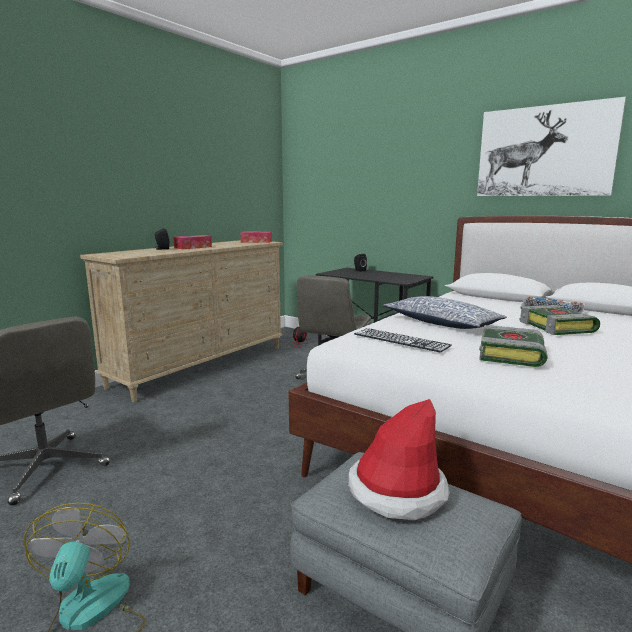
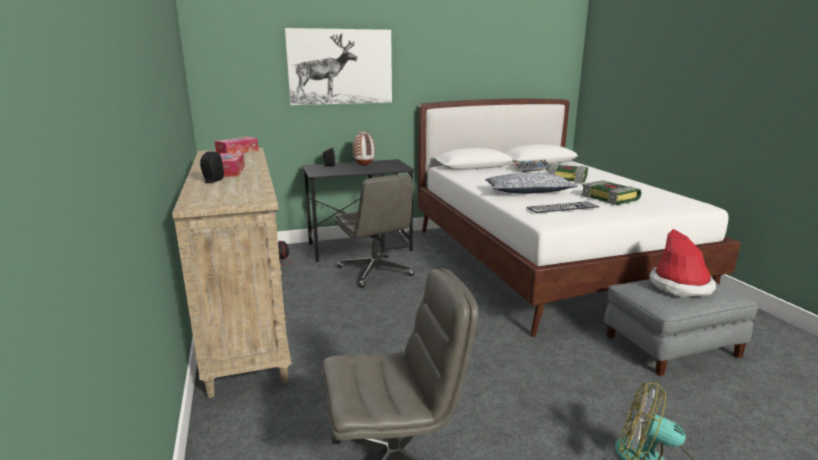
camera: 55 degrees left, 5 degrees up
(380, 275) = (363, 166): none -> vase
(544, 151) = (475, 49): picture -> picture (340, 67)

